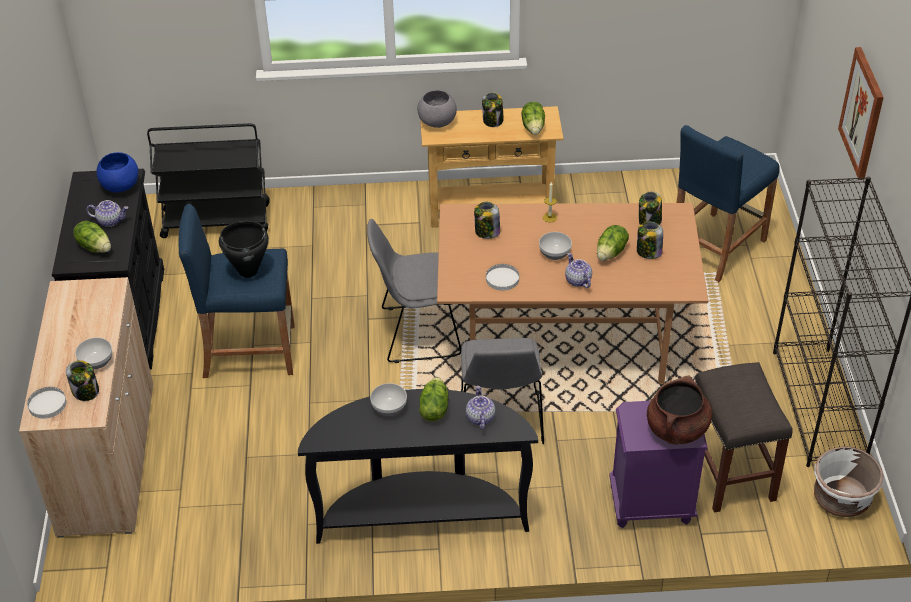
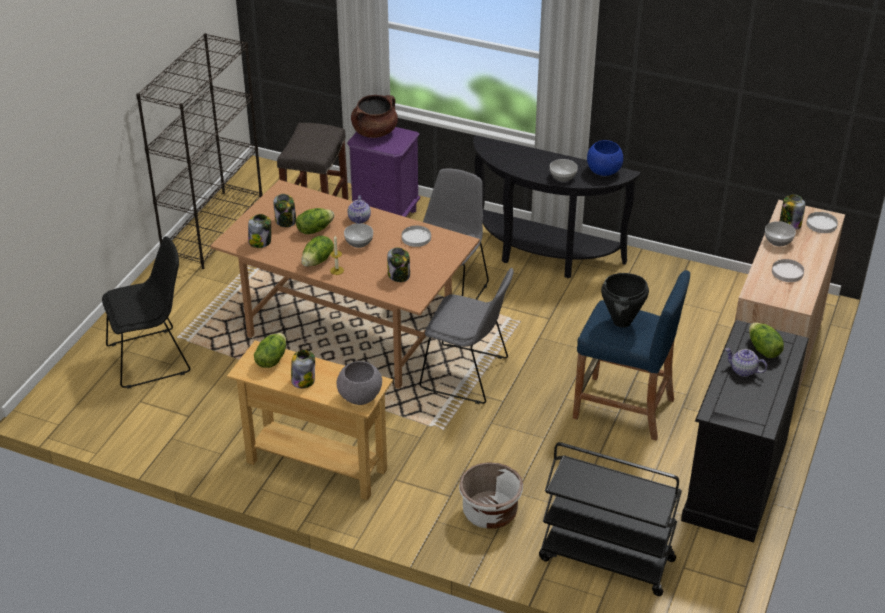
camera: 155 degrees left, 5 degrees down
(80, 323) = (787, 272): none -> white plate
(121, 187) = (725, 404): blue bowl -> blue bowl (603, 171)
(433, 409) = (532, 168): lettuce -> lettuce (318, 261)
(480, 418) = (504, 155): teapot -> none
(715, 247) = (152, 358): blue stool -> black chair
(841, 499) = (261, 181): white planter -> white planter (490, 513)
(862, 113) = (95, 103): picture -> none

